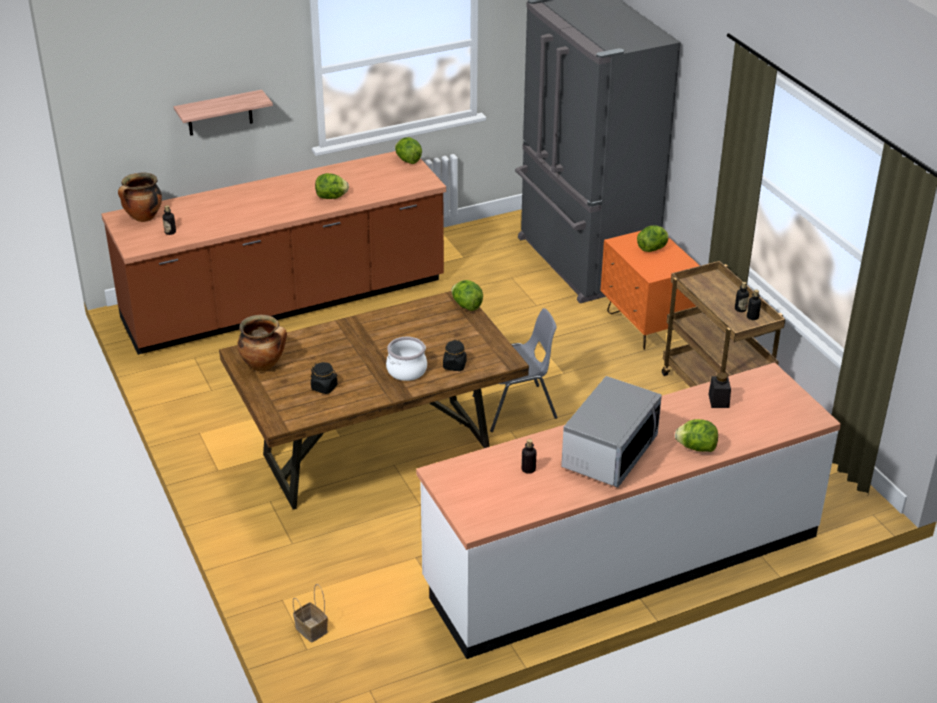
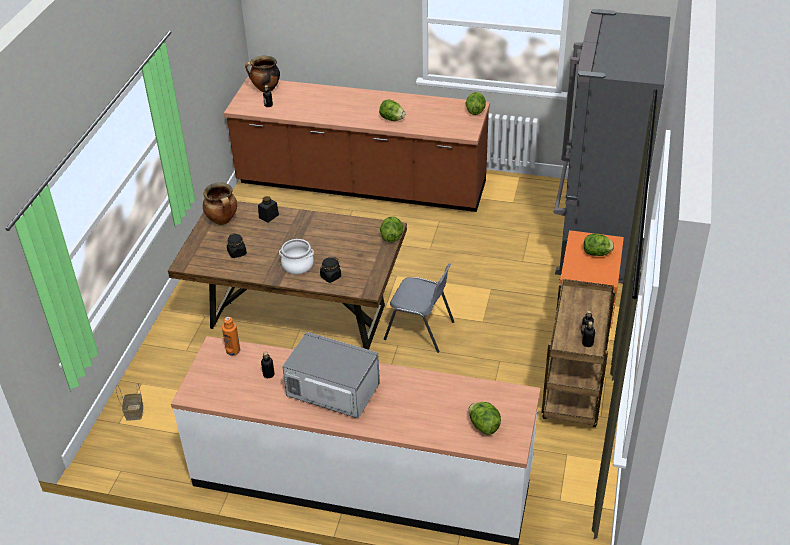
camera: 40 degrees right, 5 degrees up
(219, 113) = (345, 30): shelf -> none
(463, 467) = (233, 350): none -> orange bottle
(609, 453) = (333, 392): microwave -> microwave turned 135 degrees counterclockwise
(696, 448) = (395, 422): lettuce -> lettuce (483, 426)
(718, 401) = (457, 395): black jar -> black jar (269, 216)

